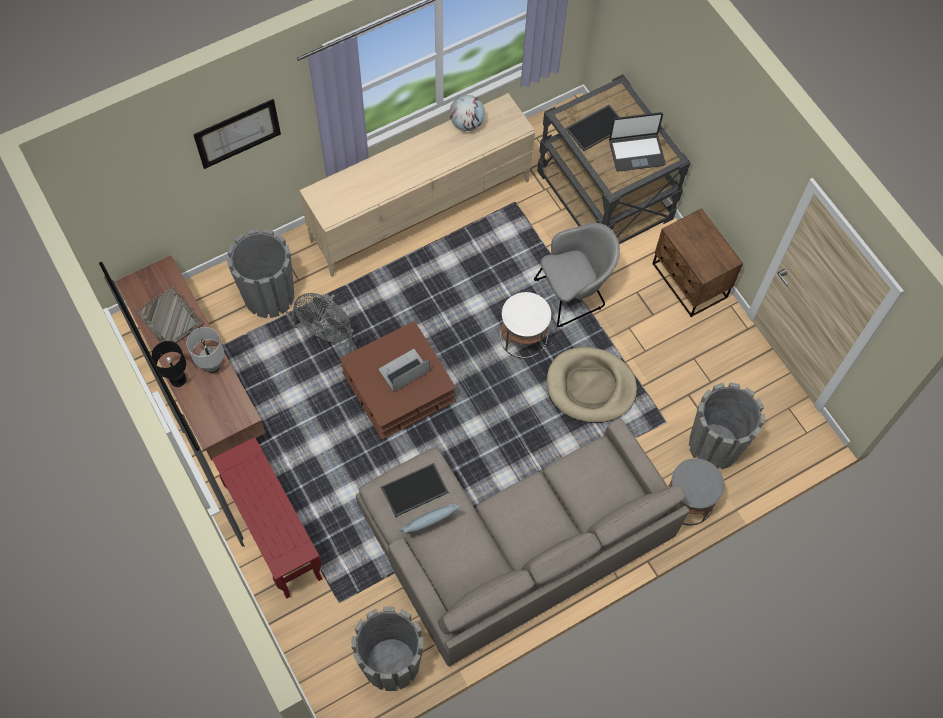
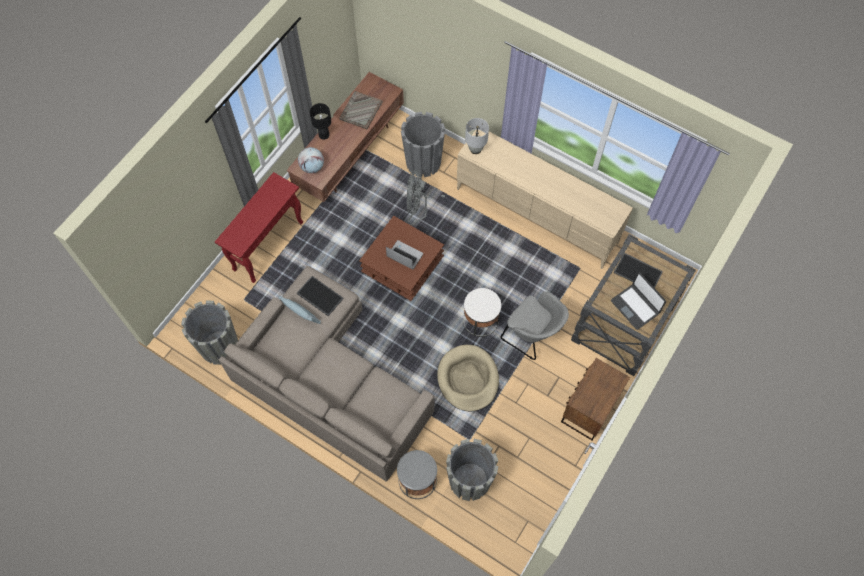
camera: 65 degrees right, 0 degrees up
(212, 365) = (342, 147): white table lamp -> white table lamp (475, 149)
(237, 133) = (463, 56): picture -> none
(466, 123) = (591, 194): globe -> globe (312, 167)

